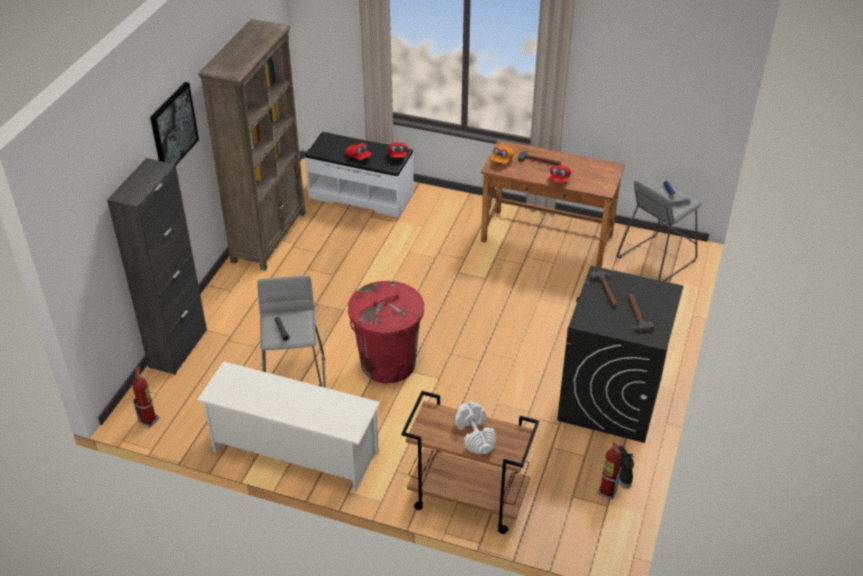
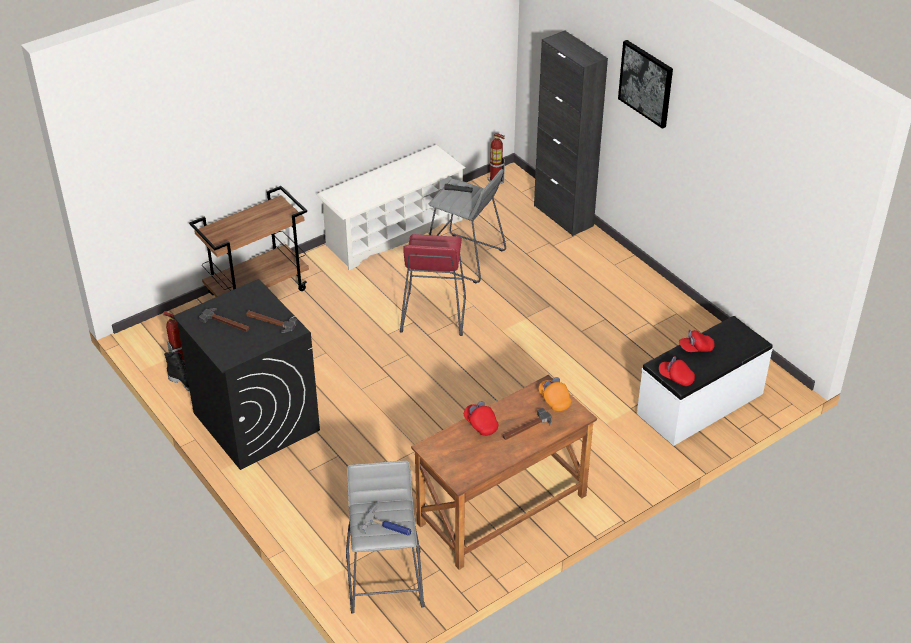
camera: 125 degrees right, 0 degrees up
(269, 236) = (678, 314): brown bookcase -> none
(388, 363) = (433, 314): red trash can -> red stool
(474, 435) = (245, 224): white dumbbell -> none

